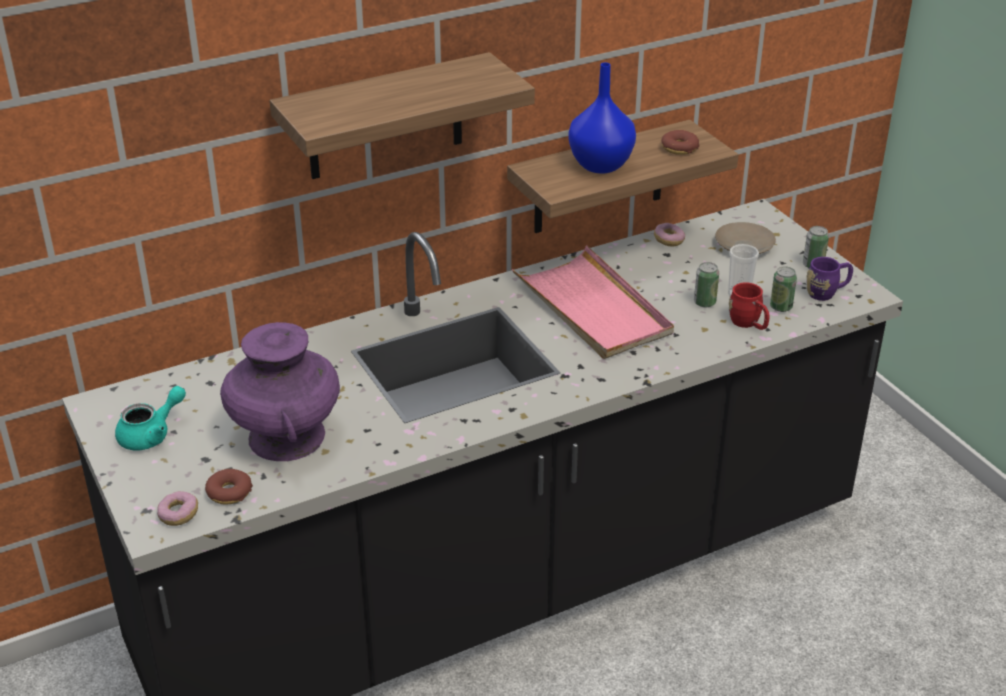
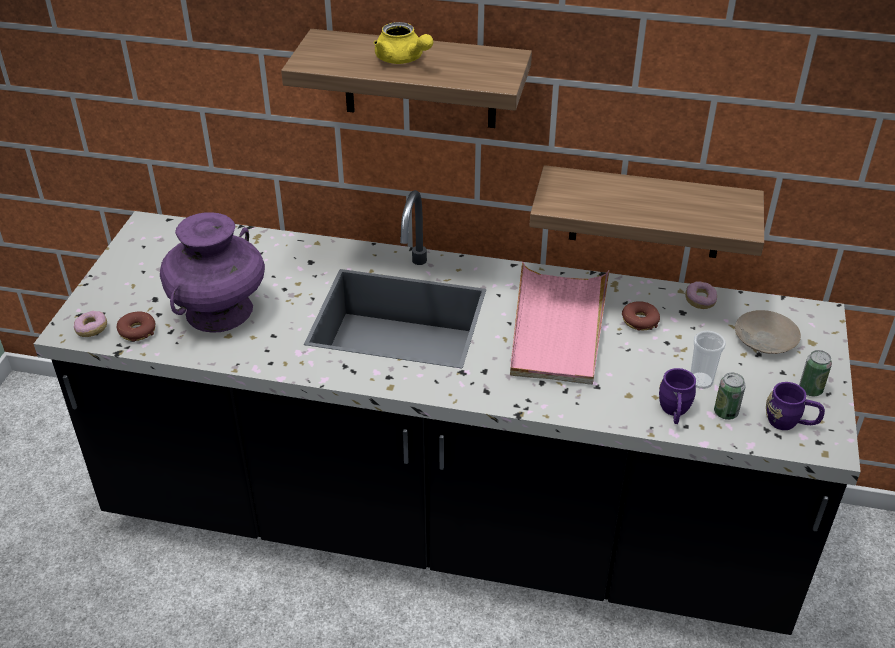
camera: 40 degrees right, 5 degrees up
(151, 434) = (148, 264): turquoise teapot -> none
(399, 94) = (402, 59): none -> yellow teapot
(601, 165) = (620, 199): blue vase -> none
(679, 148) = (713, 213): donut -> donut (639, 321)
(704, 302) = (659, 372): can -> none
(749, 324) = (674, 412): red mug -> purple mug

